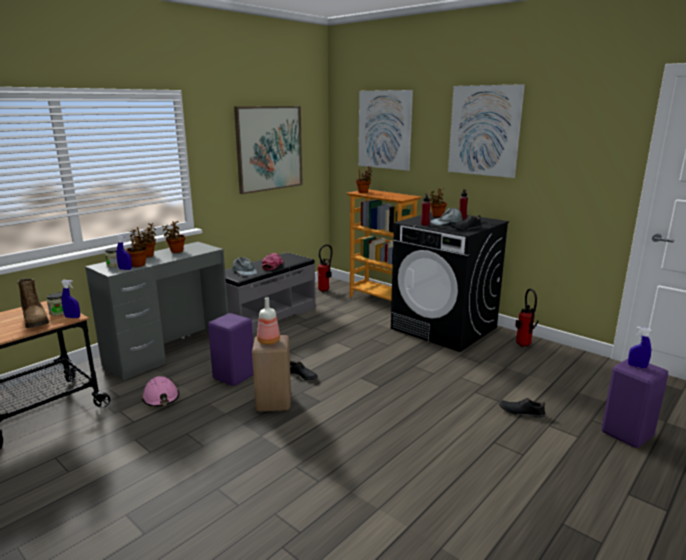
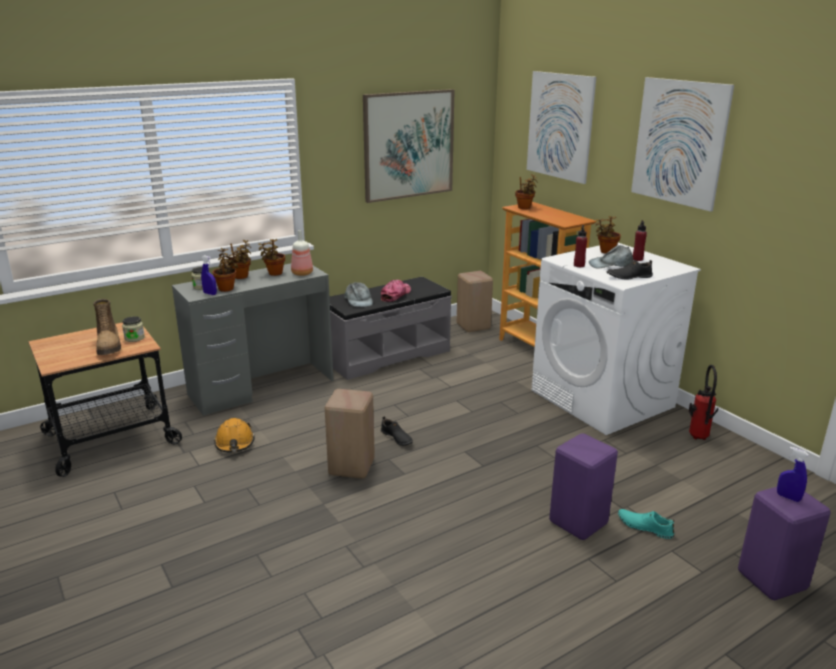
camera: 15 degrees right, 5 degrees up
(72, 317) = (145, 346): blue spray bottle -> none
(161, 398) = (235, 443): pink hard hat -> orange hard hat
(234, 377) = (320, 429): purple stool -> purple stool (578, 523)
(268, 341) = (345, 398): bottle -> bottle (301, 273)
(325, 290) = (473, 327): fire extinguisher -> beige stool
(444, 328) = (602, 399): black washing machine -> white washing machine
(521, 411) = (644, 527): black shoe -> turquoise shoe

